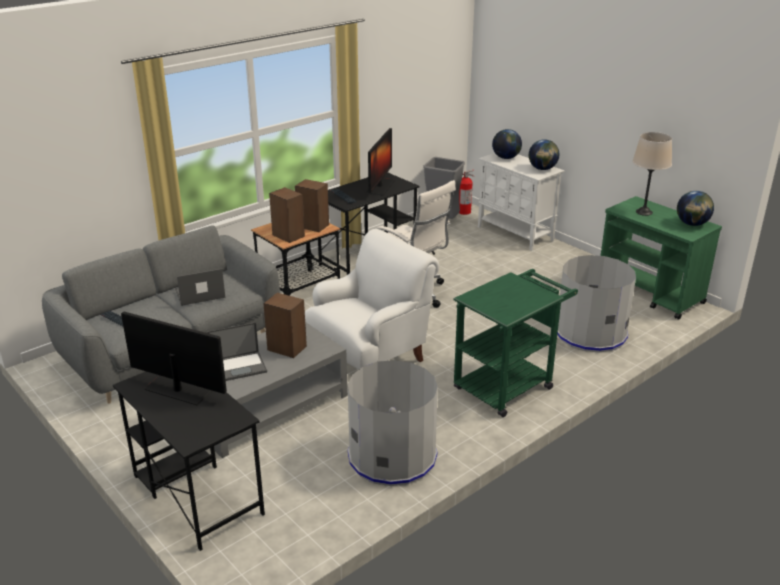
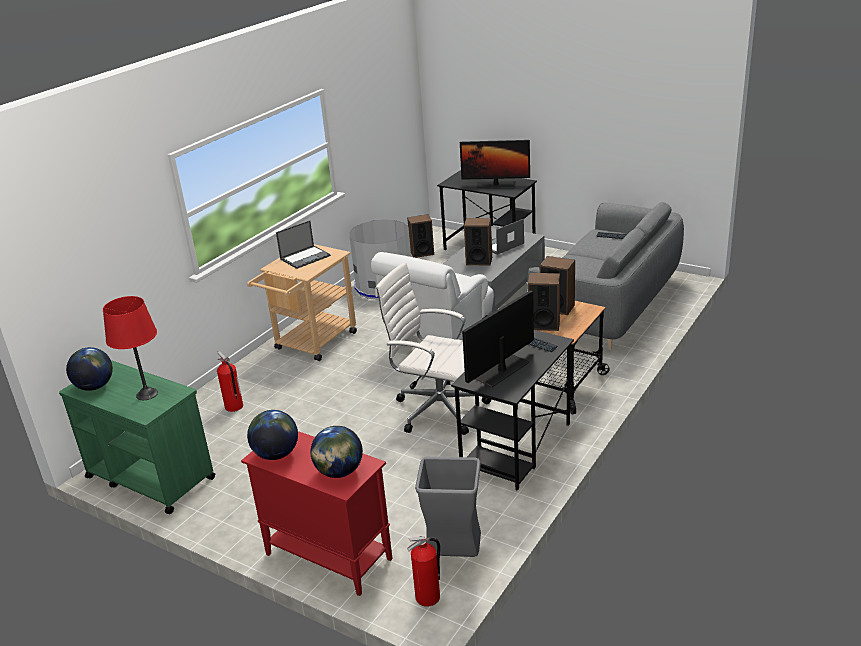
camera: 165 degrees right, 0 degrees up
(199, 294) = (583, 264): laptop -> laptop (305, 257)
(302, 518) = (422, 253): none -> speaker
(380, 186) = (501, 370): monitor -> monitor turned 45 degrees clockwise
(509, 384) = (311, 344): green cart -> beige cart
(515, 234) = (327, 556): white cabinet -> red cabinet
(590, 333) = (234, 407): grey trash can -> fire extinguisher
(644, 212) = (147, 394): beige table lamp -> red table lamp

